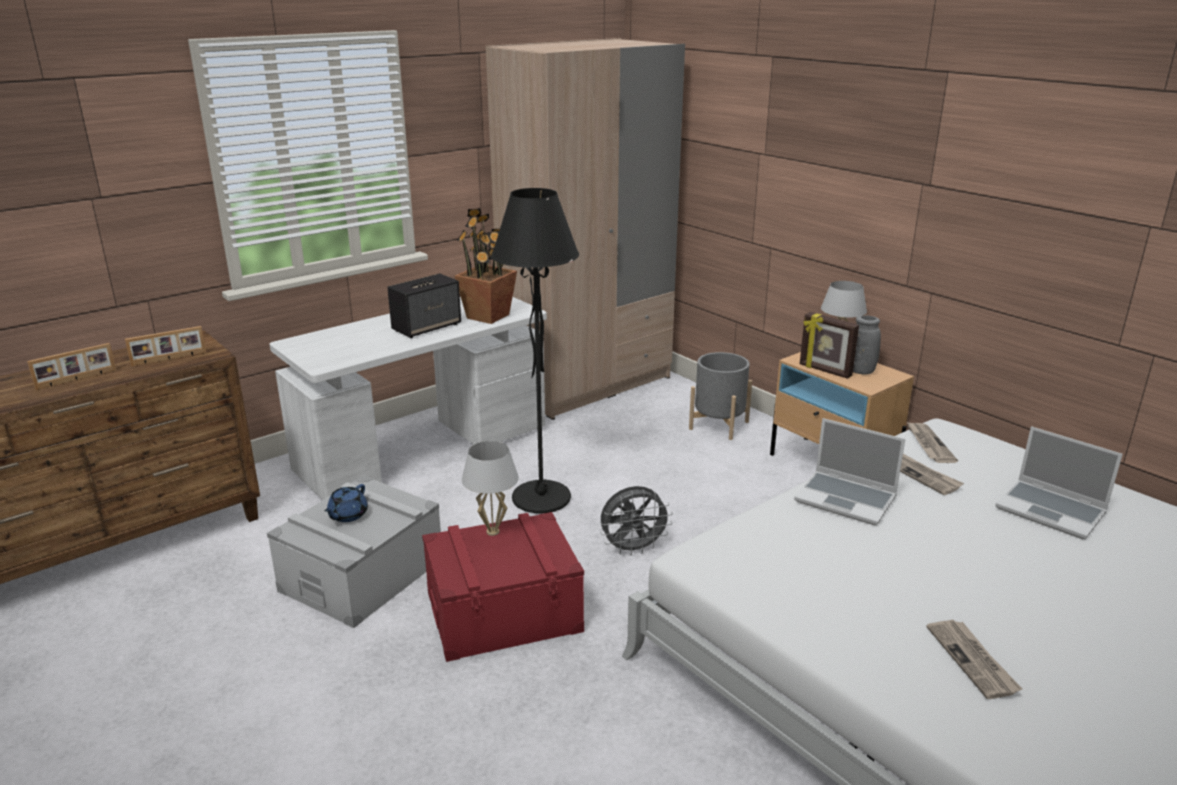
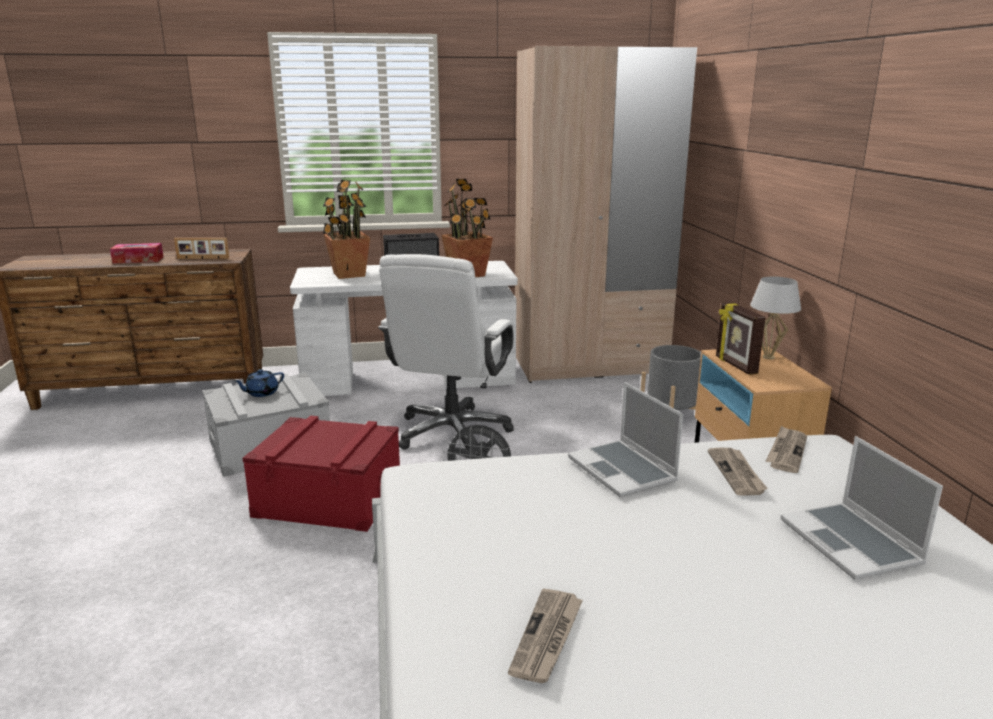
camera: 30 degrees right, 5 degrees down
(76, 380) = (138, 260): picture frame -> tissue box
(352, 341) = (348, 274): none -> potted plant
(493, 532) = (338, 428): white table lamp -> none
(541, 498) = (452, 432): black floor lamp -> white office chair
(860, 371) = (774, 372): grey vase -> none

